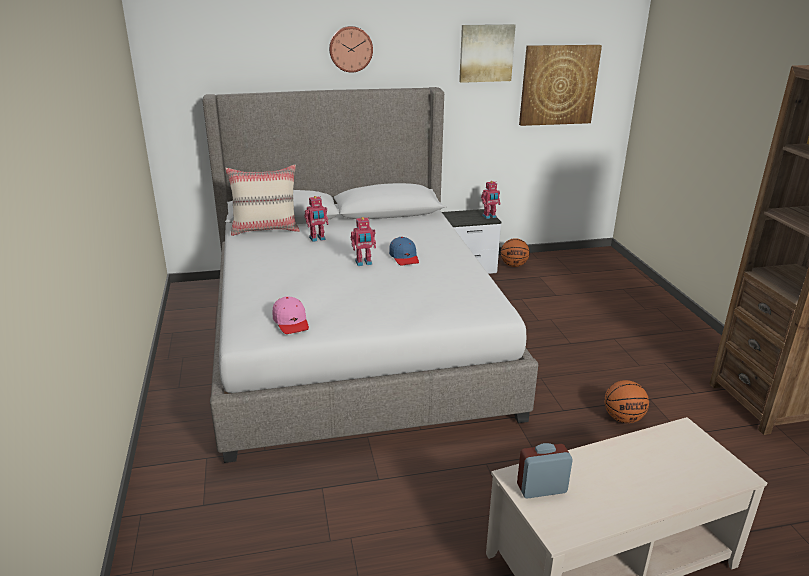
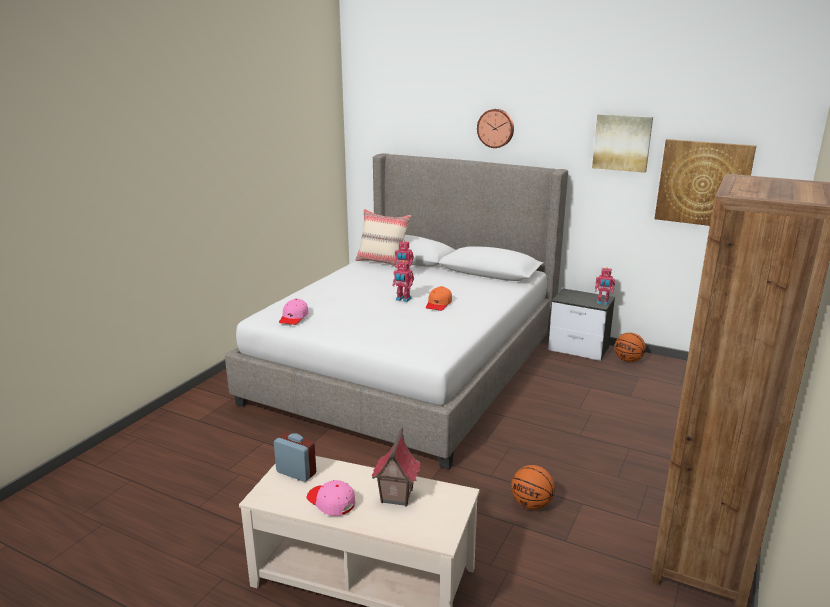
camera: 40 degrees right, 5 degrees down
(404, 257) = (438, 304): blue cap -> orange cap
(618, 497) = (331, 502): none -> pink cap
(651, 459) = (396, 496): none -> toy house

